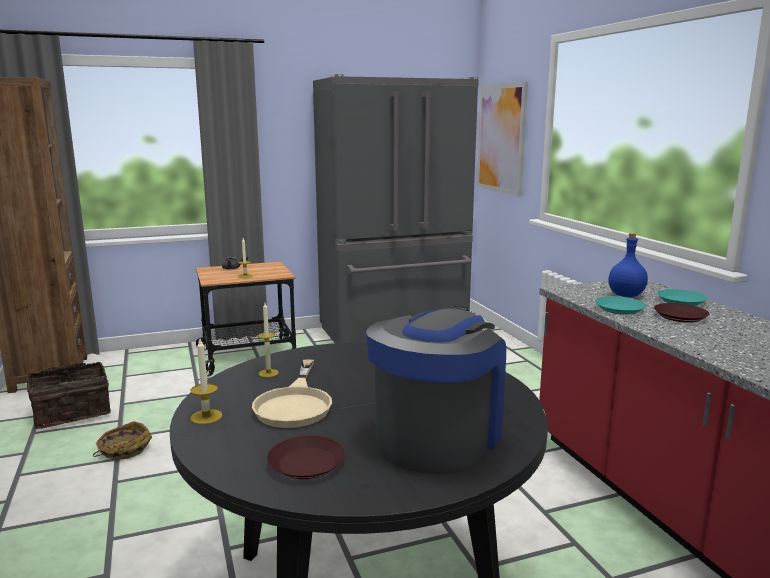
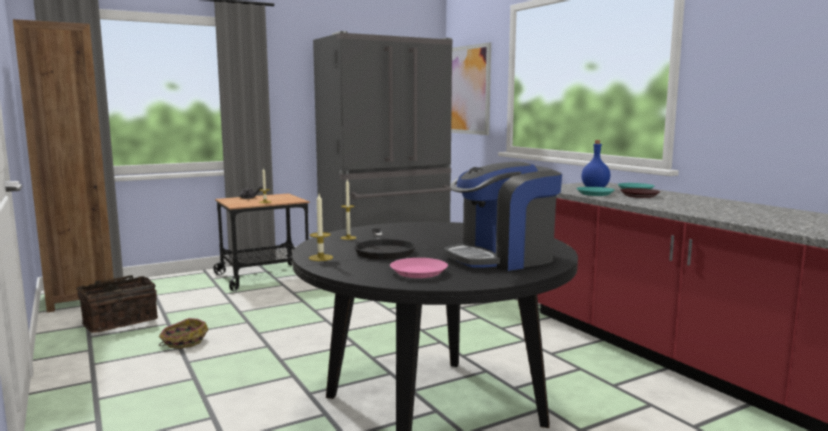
camera: 10 degrees left, 5 degrees down
(295, 403) = (384, 249): beige frying pan -> black frying pan
(306, 463) = (418, 272): brown plate -> pink plate
(437, 437) = (502, 258): coffee machine -> coffee machine turned 135 degrees counterclockwise

